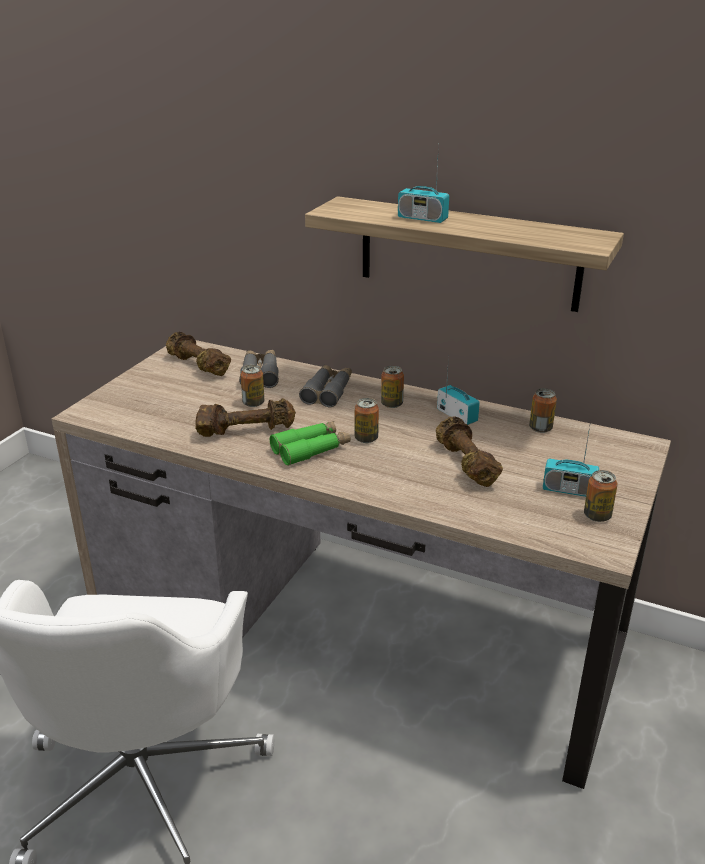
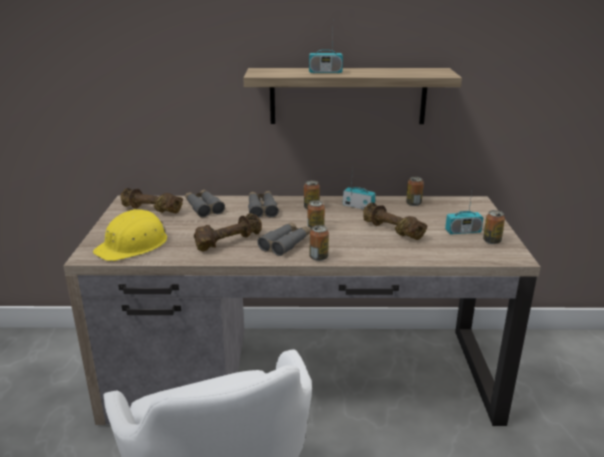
camera: 25 degrees left, 5 degrees down
(140, 409) = (133, 245): none -> yellow hard hat
(253, 403) = (216, 225): can -> can (318, 257)
(311, 449) = (286, 243): green binoculars -> grey binoculars

